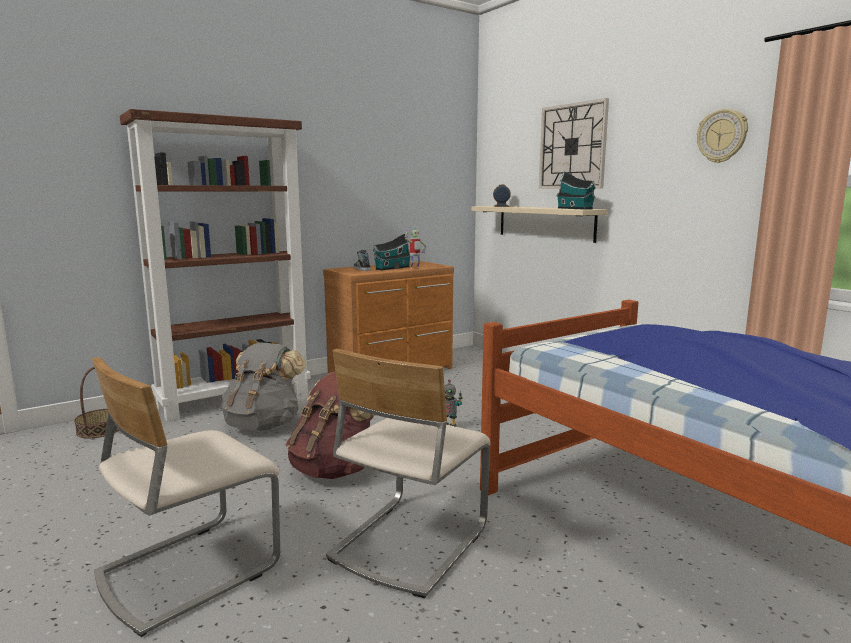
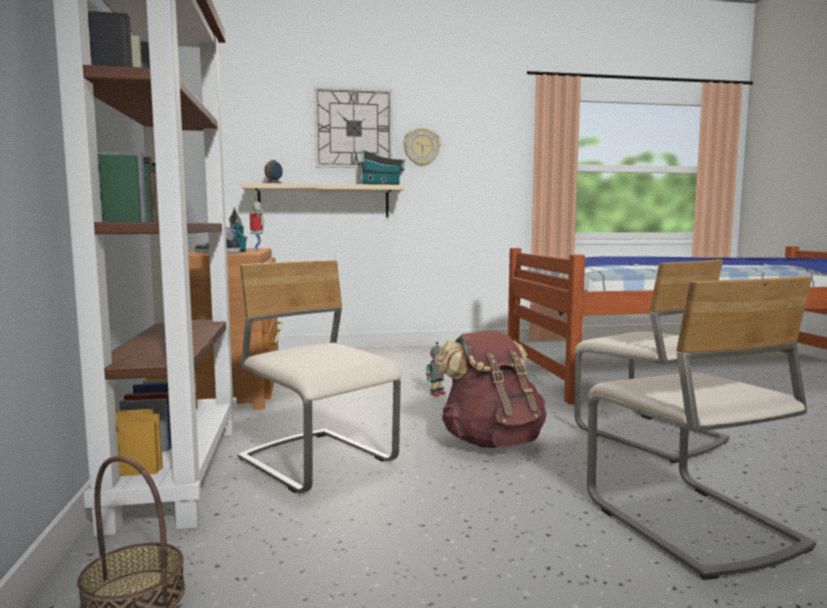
camera: 65 degrees left, 5 degrees down
(263, 425) = (318, 462): grey backpack -> beige chair
(722, 136) = (492, 133): wall clock -> wall clock (421, 147)

